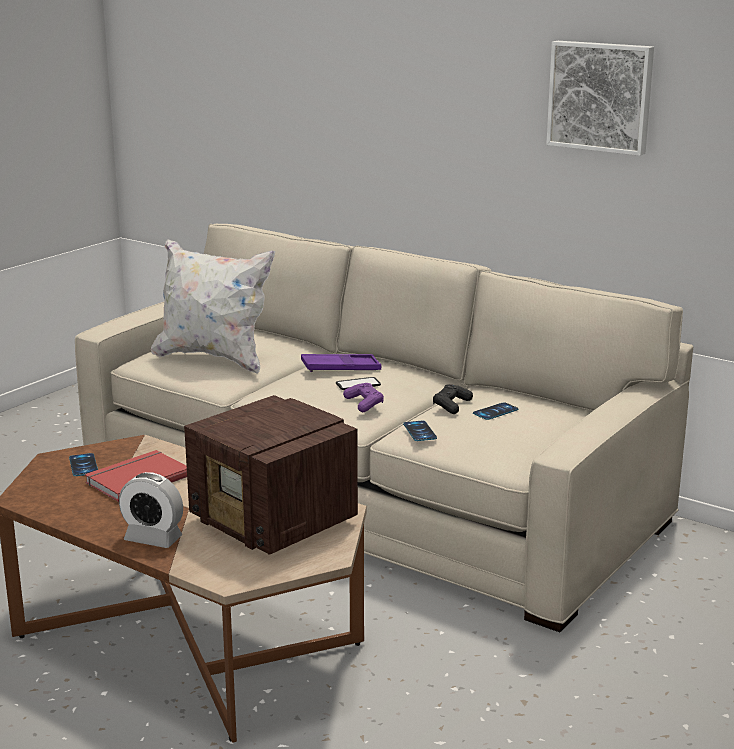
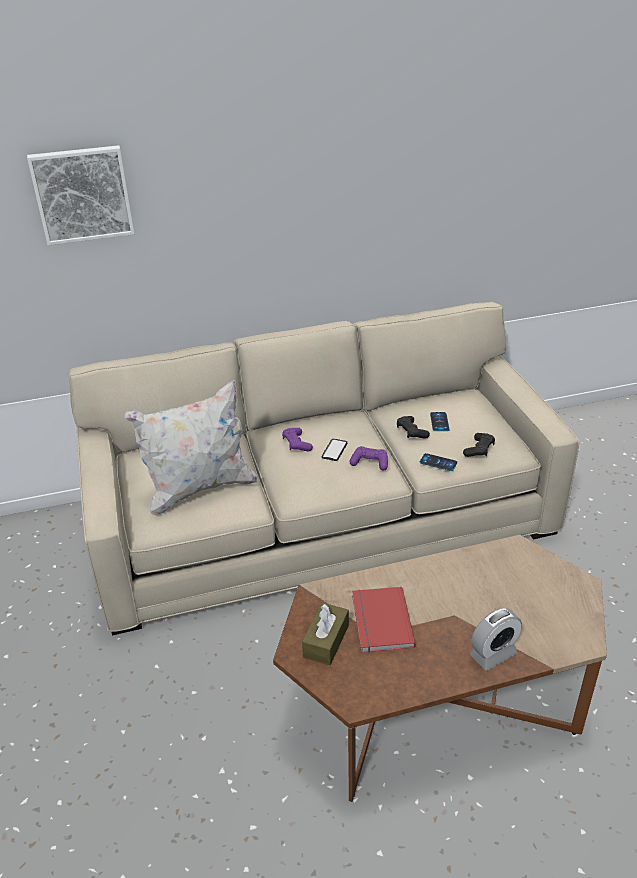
camera: 50 degrees left, 15 degrees up
(83, 465) = (326, 641): phone -> brown tissue box
(274, 523) = (514, 585): radio -> none
(341, 368) = (296, 444): purple tray -> purple game controller
(479, 443) = (479, 450): none -> black game controller
(601, 96) = (415, 170): picture -> picture (82, 194)

